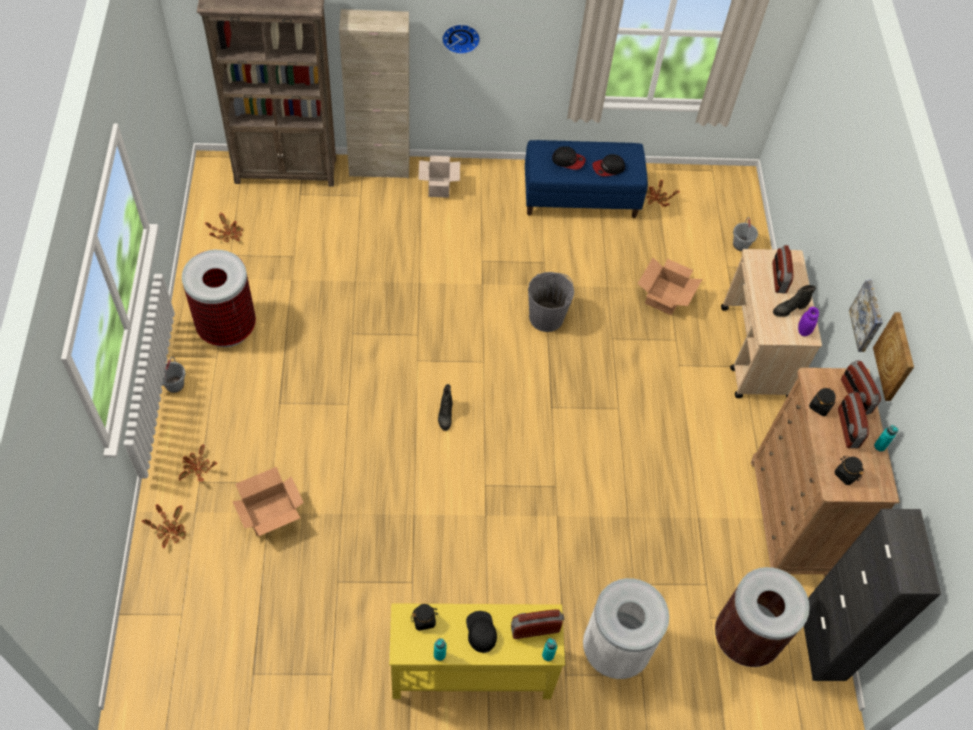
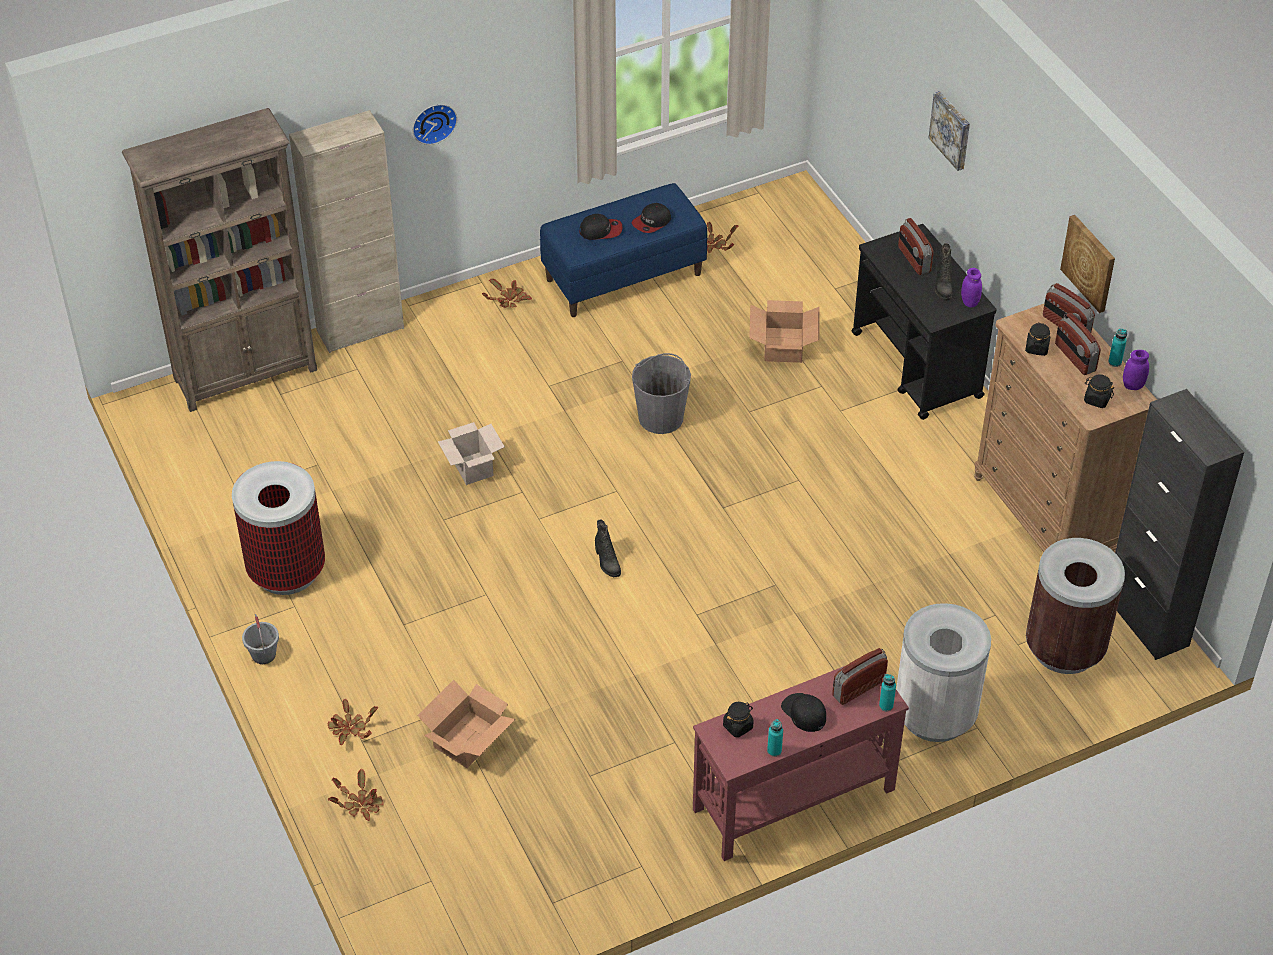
camera: 20 degrees left, 10 degrees down
(227, 234) = (219, 470): potted plant -> potted plant (508, 300)
(438, 187) = (446, 325): cardboard box -> cardboard box (472, 468)
(470, 670) = (792, 799): yellow console table -> red console table
(740, 244) = (836, 260): grey bucket -> none
(755, 352) = (917, 366): beige cart -> black cart
(789, 309) = (942, 287): black boot -> black boot turned 45 degrees counterclockwise
(868, 316) = (1039, 243): picture -> picture (951, 130)
(884, 474) = (1133, 385): none -> purple jar

